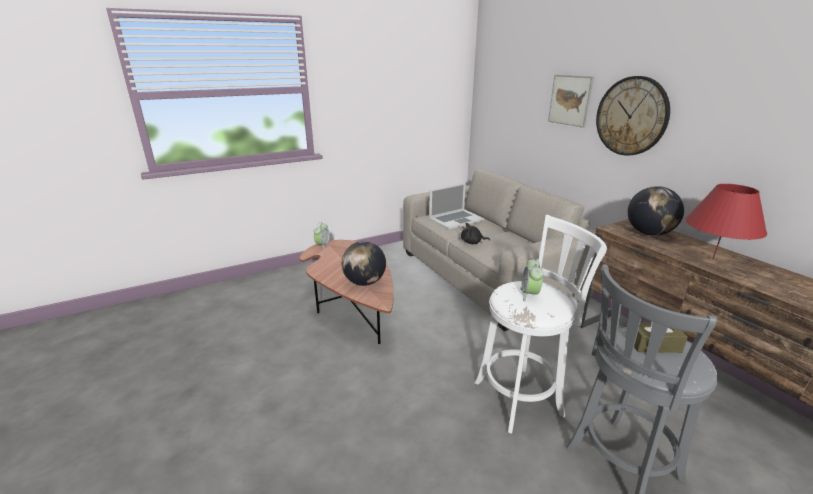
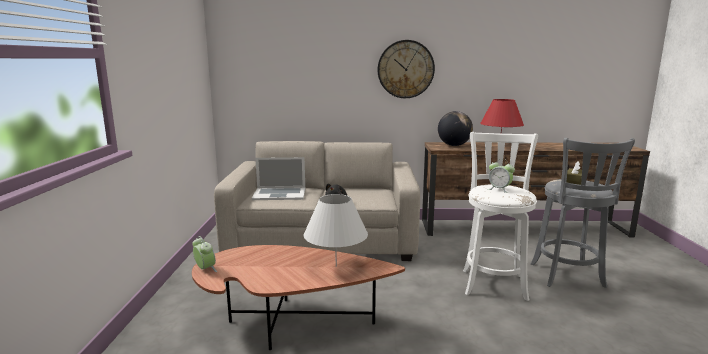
camera: 60 degrees left, 10 degrees down
(364, 282) = (336, 266): globe -> white table lamp
(456, 219) = (279, 194): laptop -> laptop turned 90 degrees clockwise
(570, 100) = (346, 62): picture -> none

